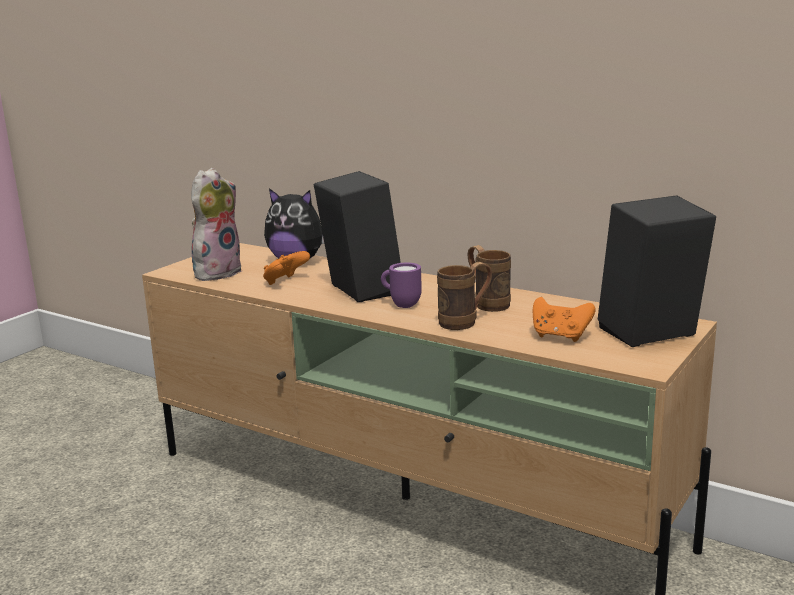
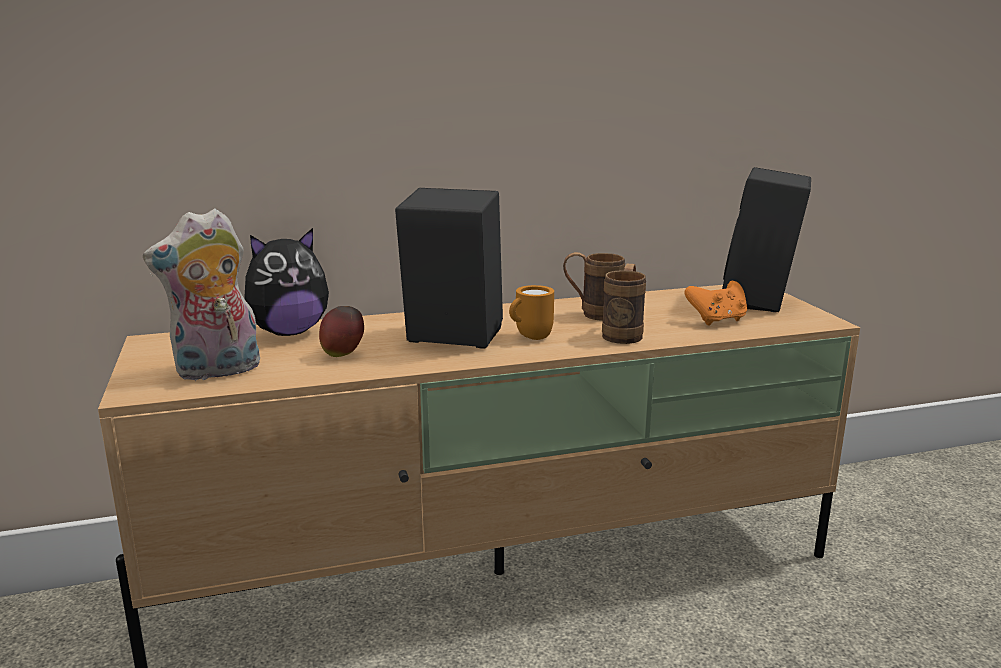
camera: 50 degrees left, 0 degrees up
(217, 272) = (217, 371): plush toy -> plush toy turned 105 degrees counterclockwise
(285, 282) = (343, 355): orange game controller -> apple
(401, 305) = (529, 338): purple mug -> orange mug

